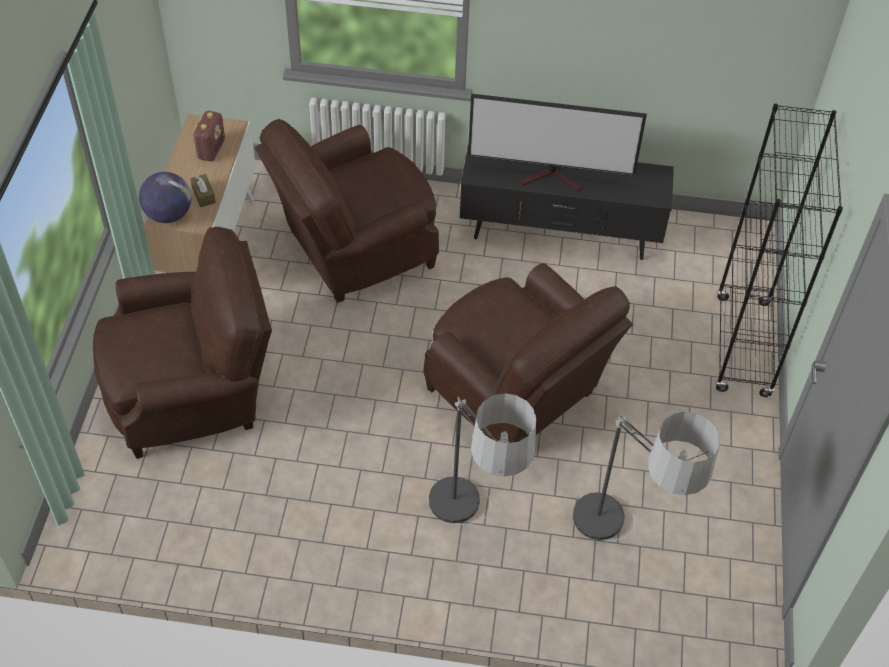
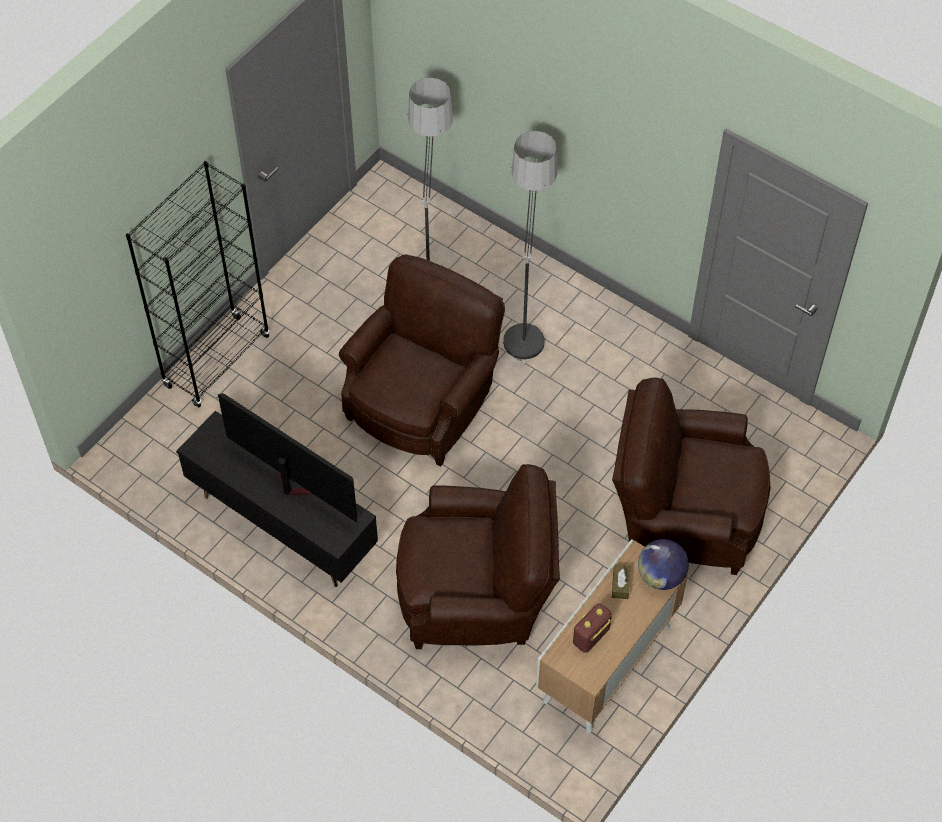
camera: 150 degrees left, 5 degrees up
(517, 395) = (423, 400): brown armchair -> brown armchair turned 45 degrees clockwise

